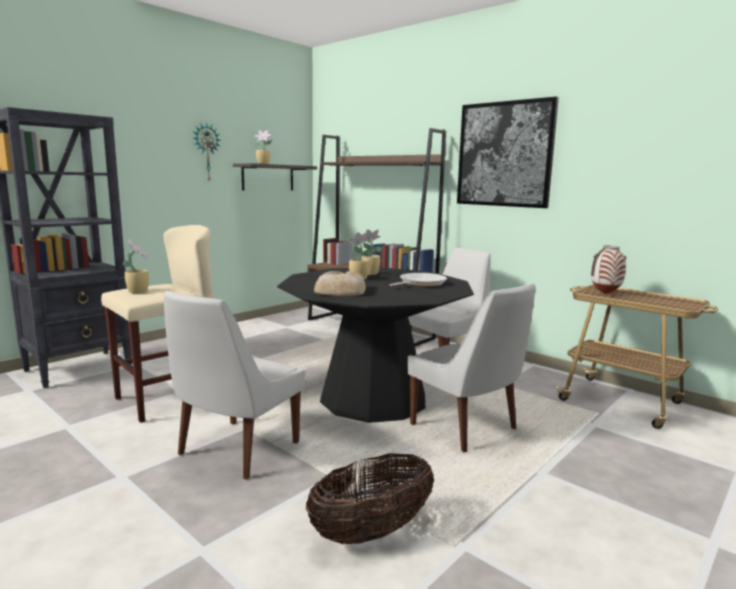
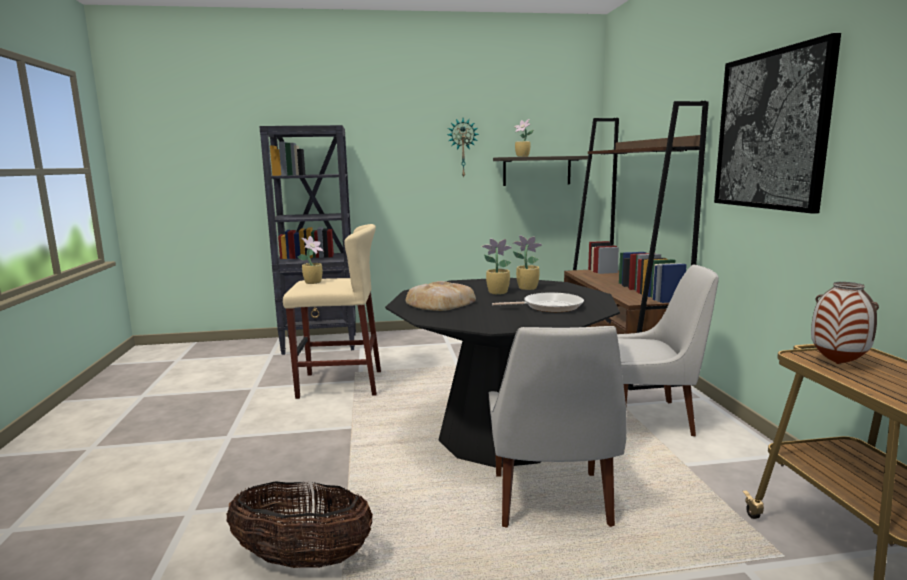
camera: 40 degrees right, 0 degrees up
(236, 450) = (319, 444): white chair -> none

